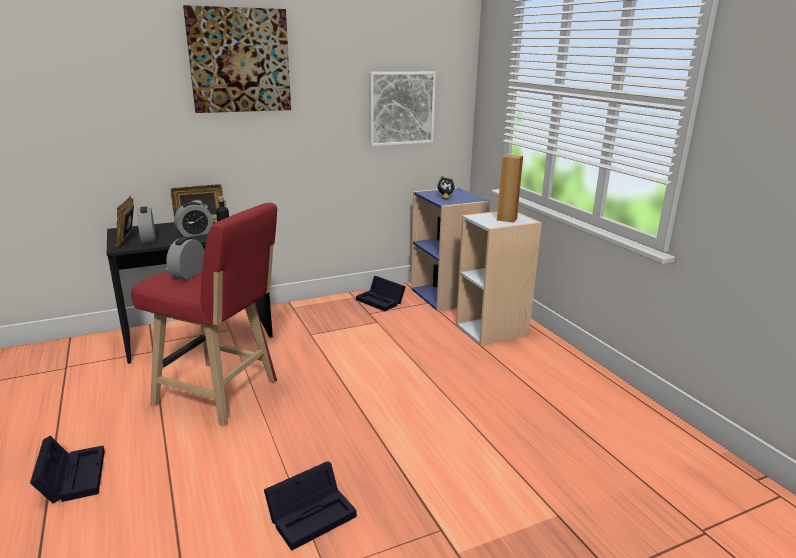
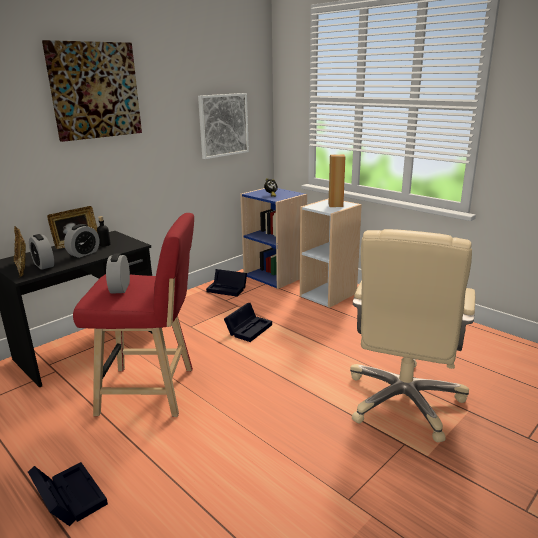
camera: 20 degrees left, 0 degrees up
(313, 514) = (305, 462): black storage box -> black storage box (249, 328)
(483, 477) = (403, 400): none -> beige office chair

